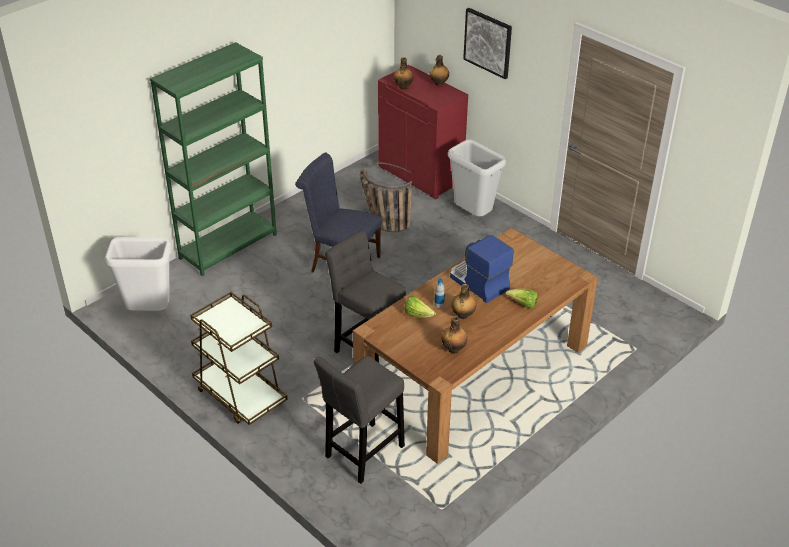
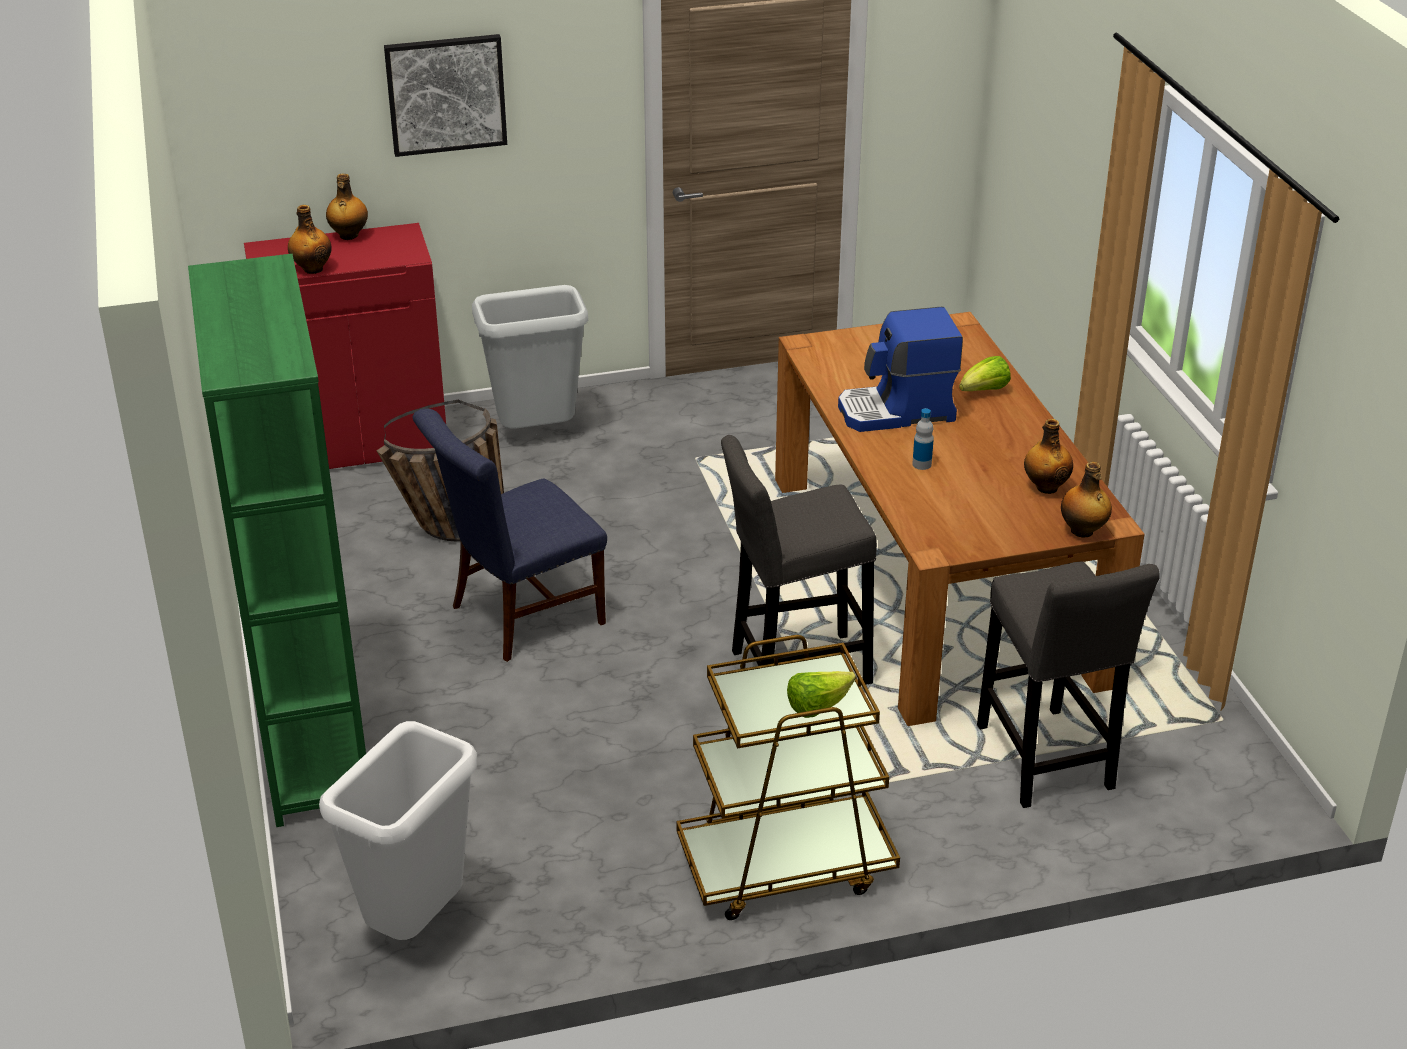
camera: 60 degrees left, 5 degrees down
(418, 314) = (931, 492): lettuce -> lettuce (817, 706)
(462, 315) = (968, 452): bottle -> bottle (1082, 531)

